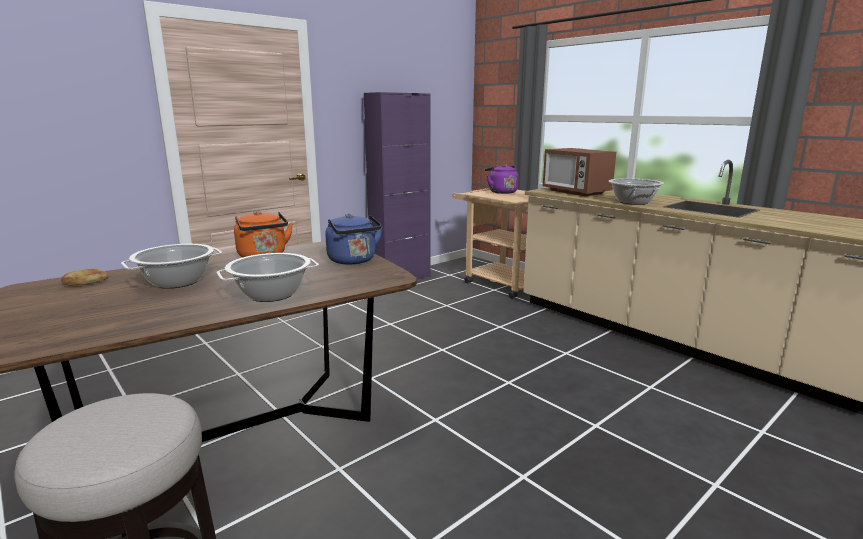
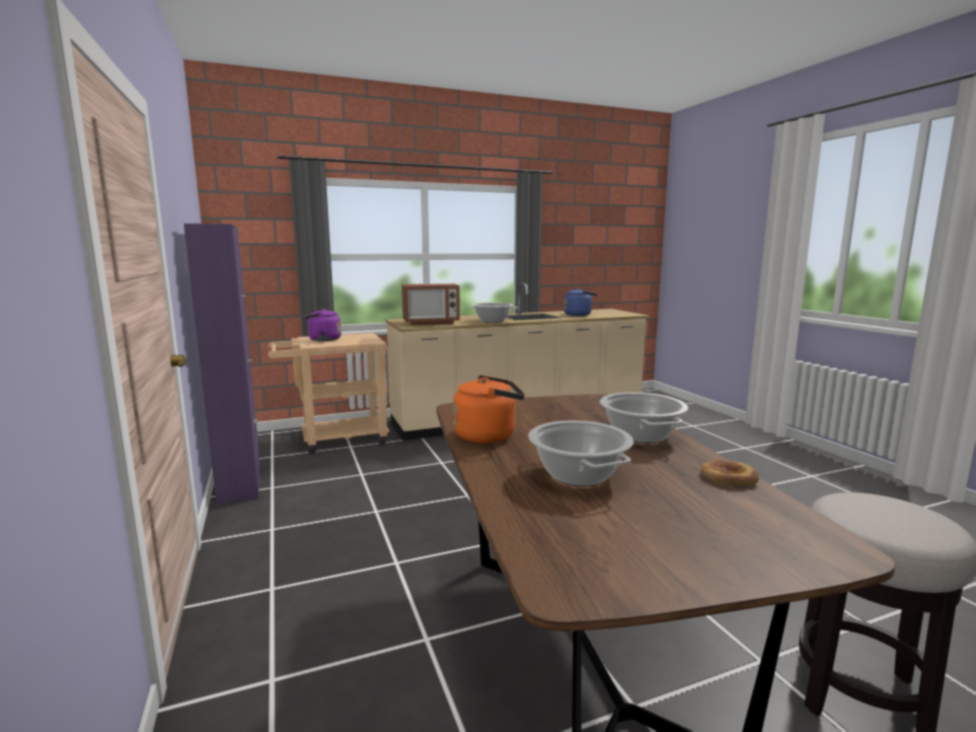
camera: 70 degrees left, 5 degrees down
(85, 280) = (541, 536): bread -> bread (728, 477)
(353, 261) = (538, 405): blue kettle -> blue kettle (579, 315)

